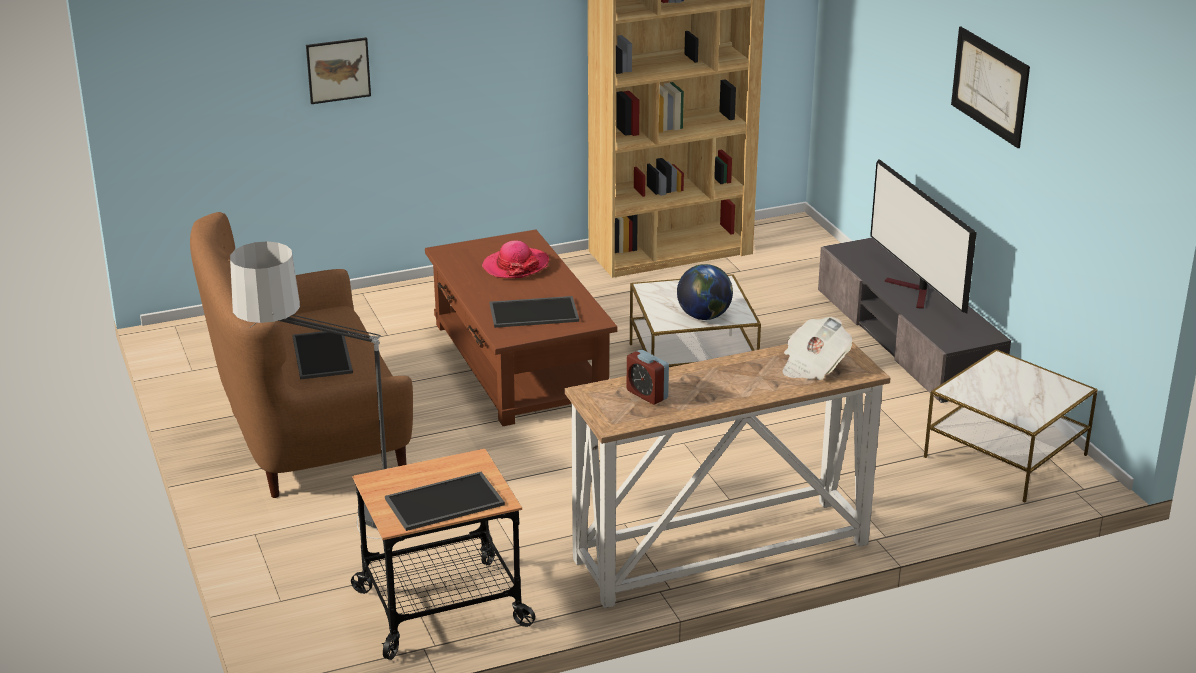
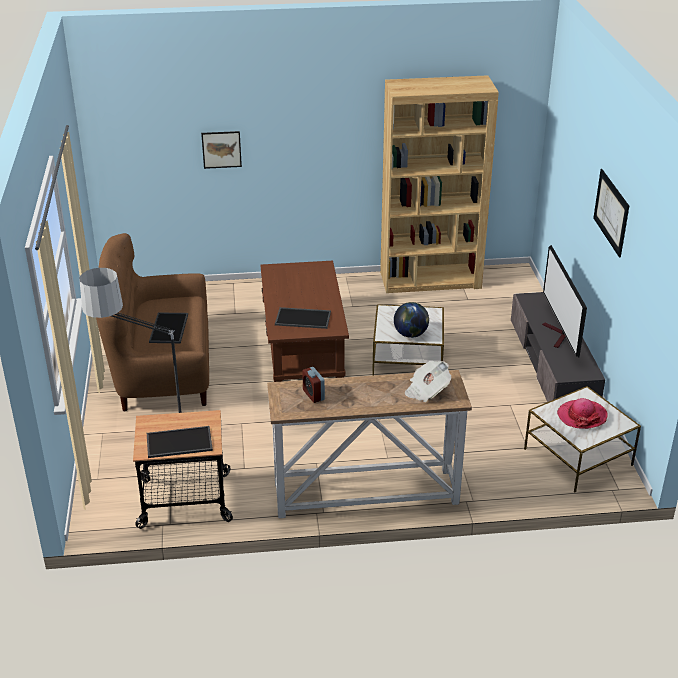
camera: 15 degrees right, 5 degrees up
(516, 266) = (308, 284): hat -> hat (582, 416)

